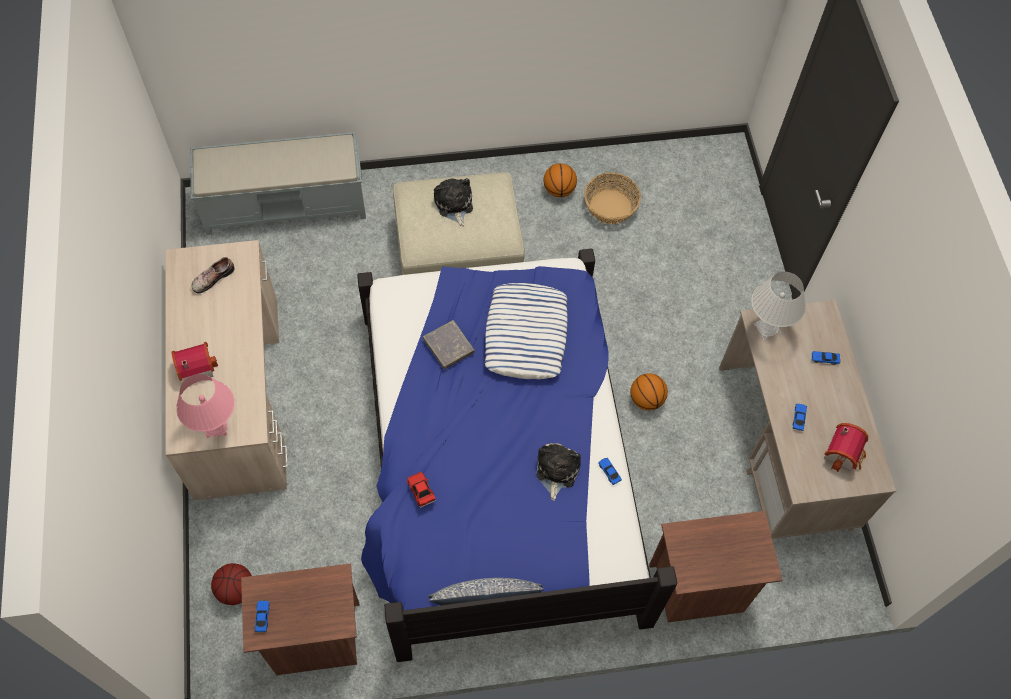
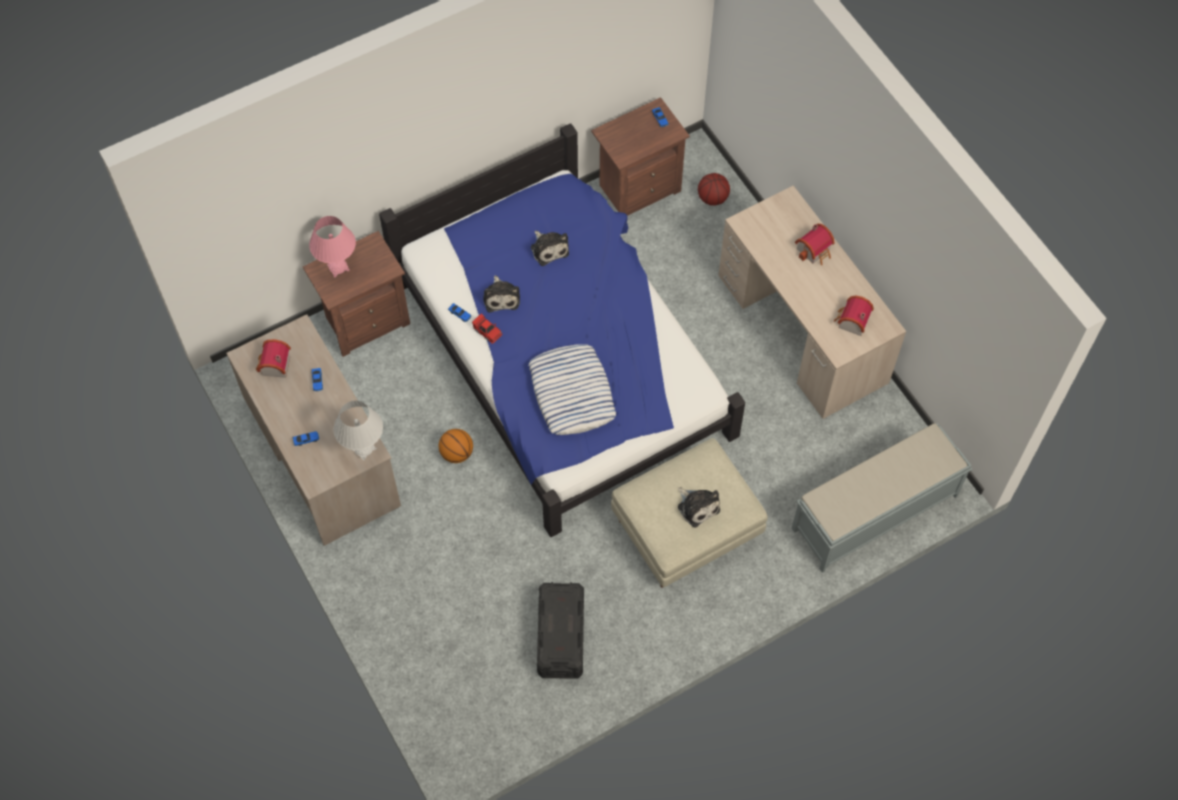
camera: 160 degrees right, 0 degrees up
(212, 277) = (851, 322): shoe -> toy house
(216, 427) = (769, 215): pink table lamp -> pink table lamp (338, 267)
(421, 491) = (597, 244): red toy car -> red toy car (487, 331)
(448, 346) = (631, 358): grey book -> none
(478, 509) = (549, 249): none -> plush toy
(486, 598) = (516, 196): pillow -> none
(559, 190) = (620, 635): basketball -> none
(610, 206) = (560, 637): basket -> black storage box

